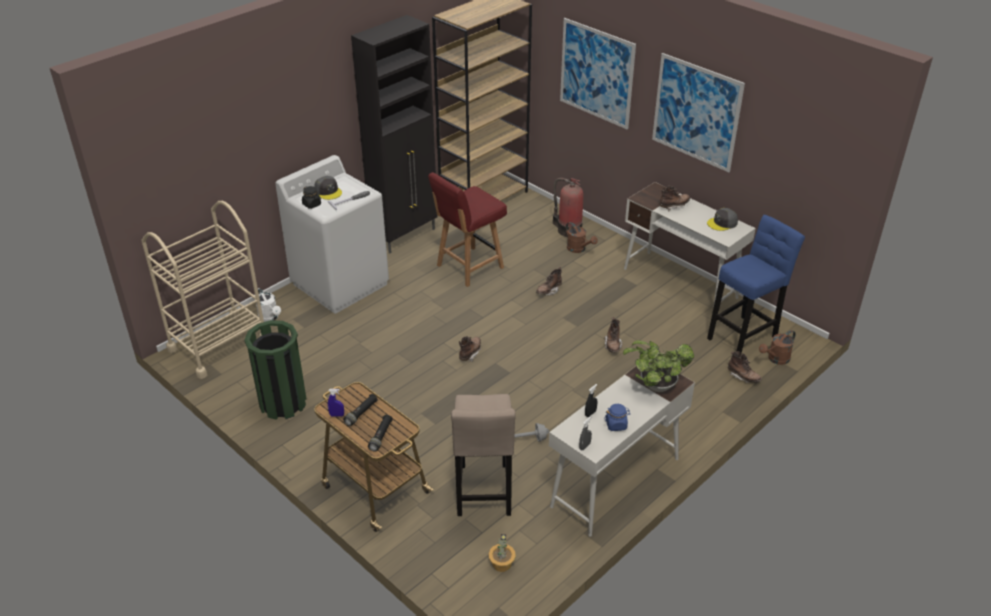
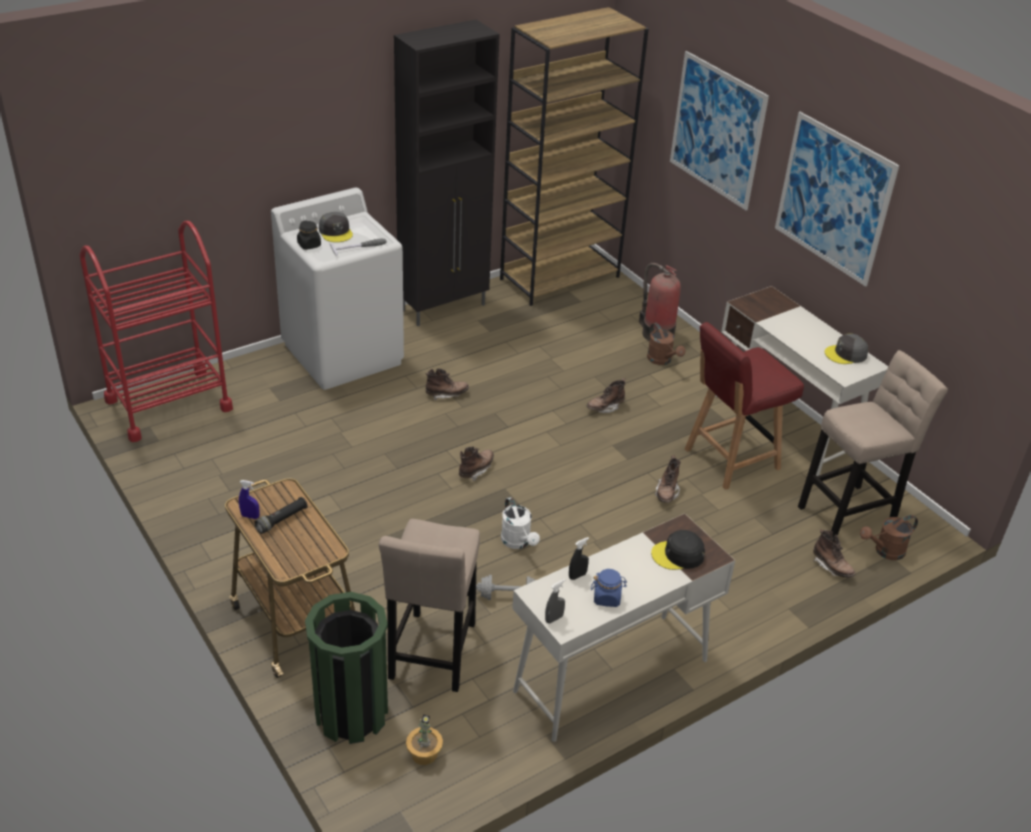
camera: 10 degrees right, 0 degrees up
(219, 345) = (168, 404): beige cart -> red cart
(270, 317) = (242, 381): white watering can -> white watering can (518, 542)
(283, 403) = (220, 490): green trash can -> green trash can (351, 714)
(381, 436) = (295, 554): black flashlight -> none
(468, 267) = (511, 360): red chair -> red chair (729, 459)
(655, 386) = (678, 555): potted plant -> black cap
(673, 206) = (786, 321): brown boot -> brown boot (446, 394)
(744, 336) = (850, 512): blue stool -> beige stool

